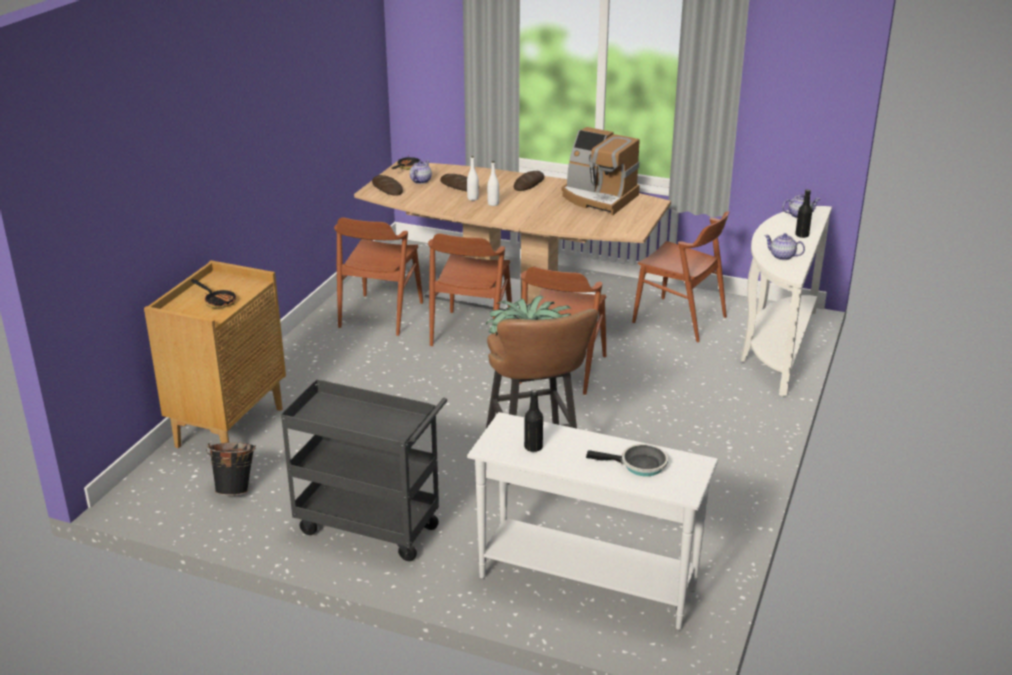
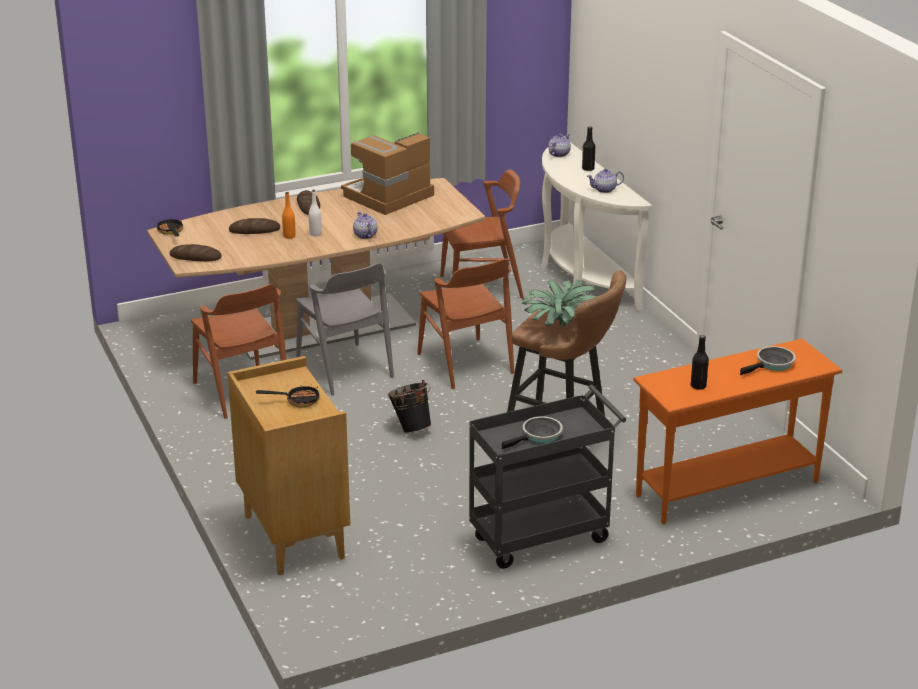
camera: 45 degrees left, 0 degrees up
(236, 488) = (391, 572): black bucket -> black bucket (410, 427)
(357, 421) = (539, 436): none -> frying pan
(420, 181) = (210, 239): teapot -> teapot (365, 235)
(471, 332) = (345, 369): brown chair -> grey chair
(473, 198) = (289, 236): white bottle -> orange bottle
(585, 584) = (727, 490): white console table -> orange console table
(598, 198) = (388, 196): coffee machine -> coffee machine turned 150 degrees clockwise

